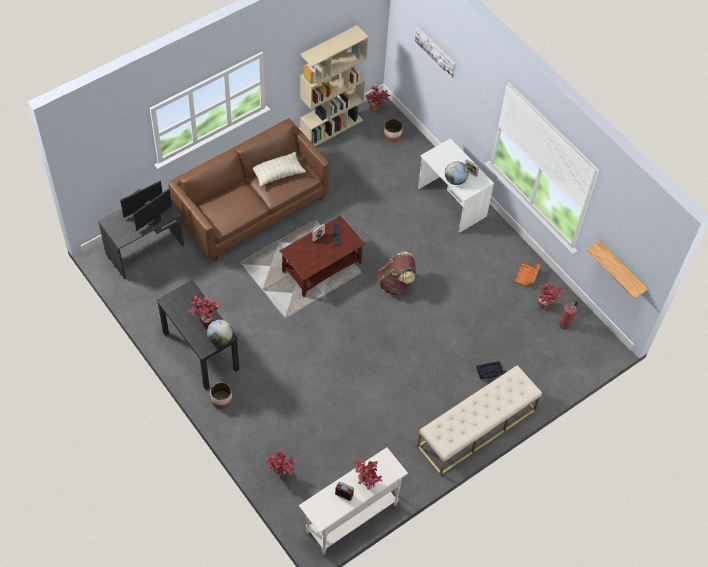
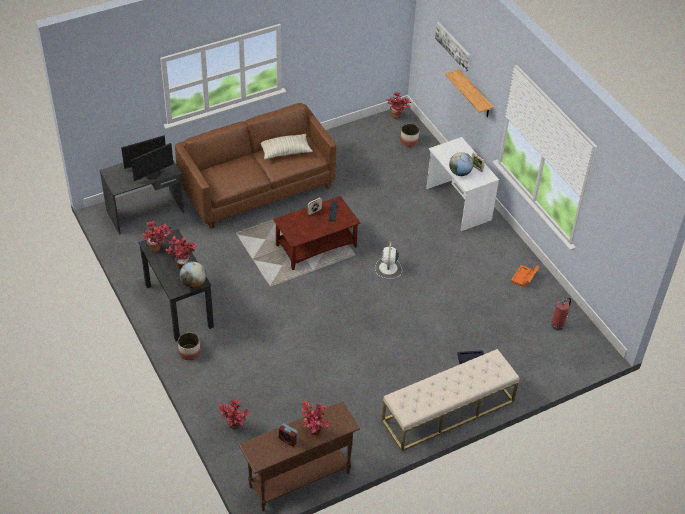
camera: 10 degrees right, 10 degrees down
(331, 128) = (350, 129): beige bookcase -> none
(351, 518) = (299, 480): white console table -> brown console table
(395, 283) = (388, 268): brown backpack -> white fan
(546, 306) = (540, 306): potted plant -> potted plant (159, 249)
(621, 270) = (616, 261): shelf -> shelf (475, 94)

